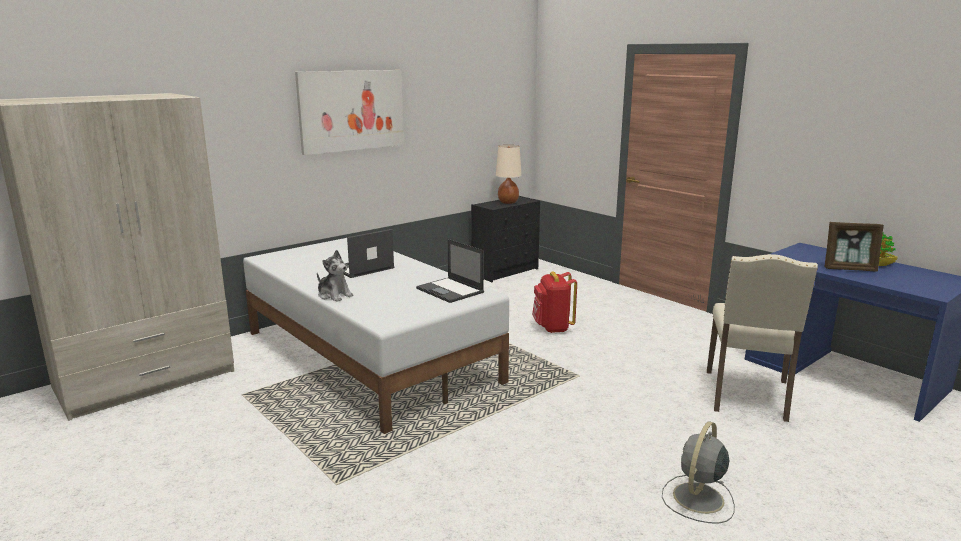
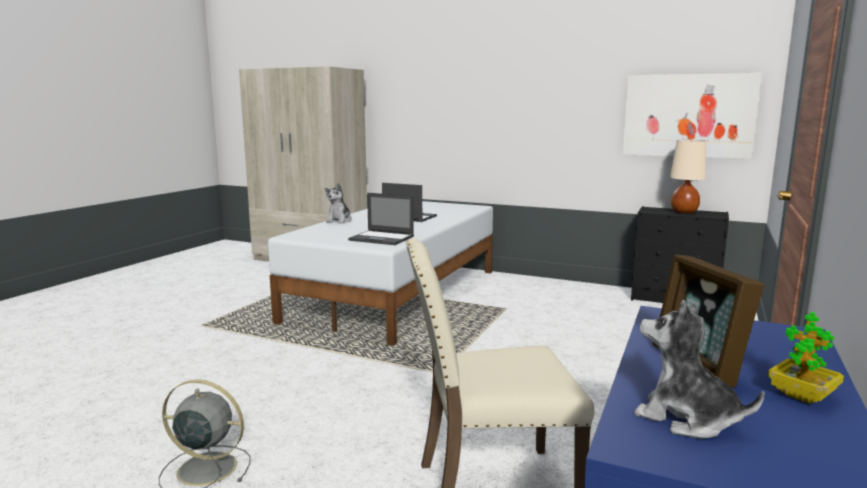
camera: 65 degrees right, 5 degrees down
(352, 110) = (505, 89): picture -> picture (688, 115)
(450, 290) = (382, 238): laptop -> laptop turned 90 degrees counterclockwise
(552, 328) = (550, 344): red backpack -> none
(907, 283) = (686, 419): none -> plush toy

